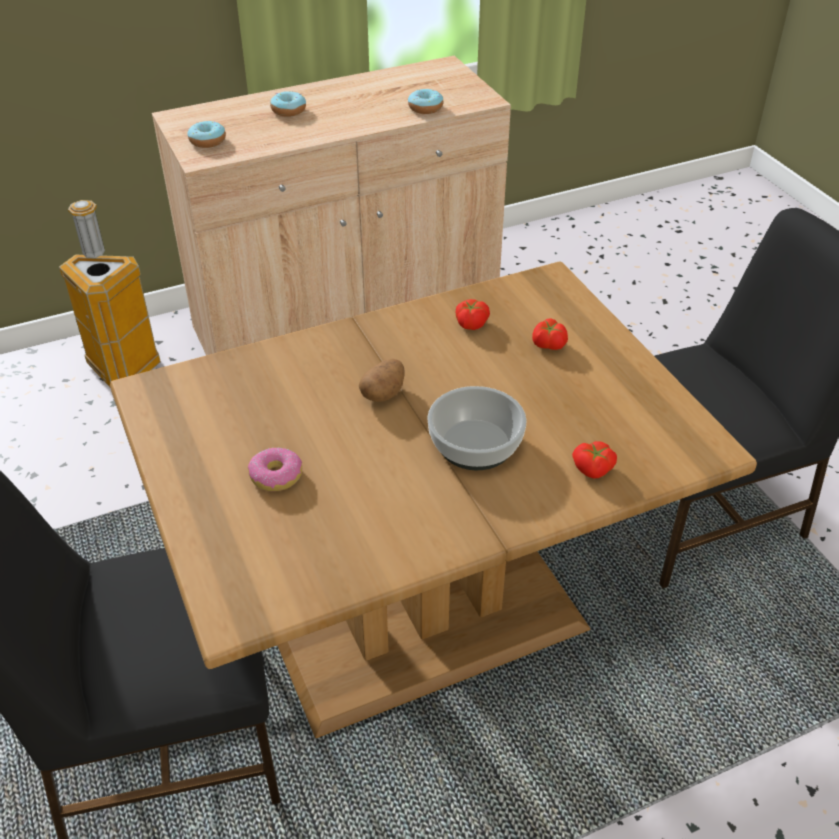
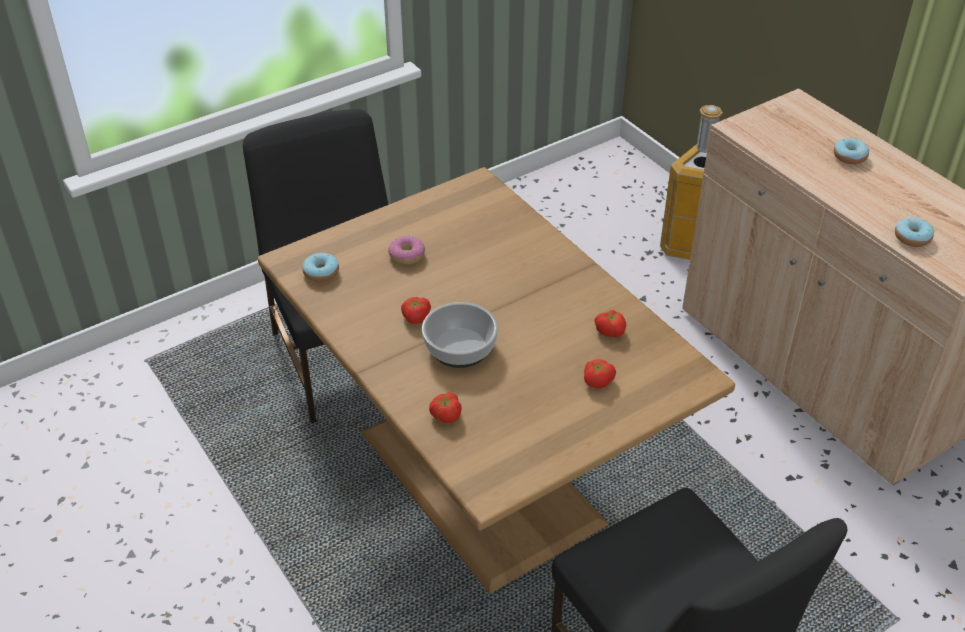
camera: 80 degrees right, 0 degrees up
(207, 141) = (767, 125): donut -> donut (321, 273)
(383, 393) = (505, 292): potato -> none
(408, 479) = (415, 317): none -> tomato

